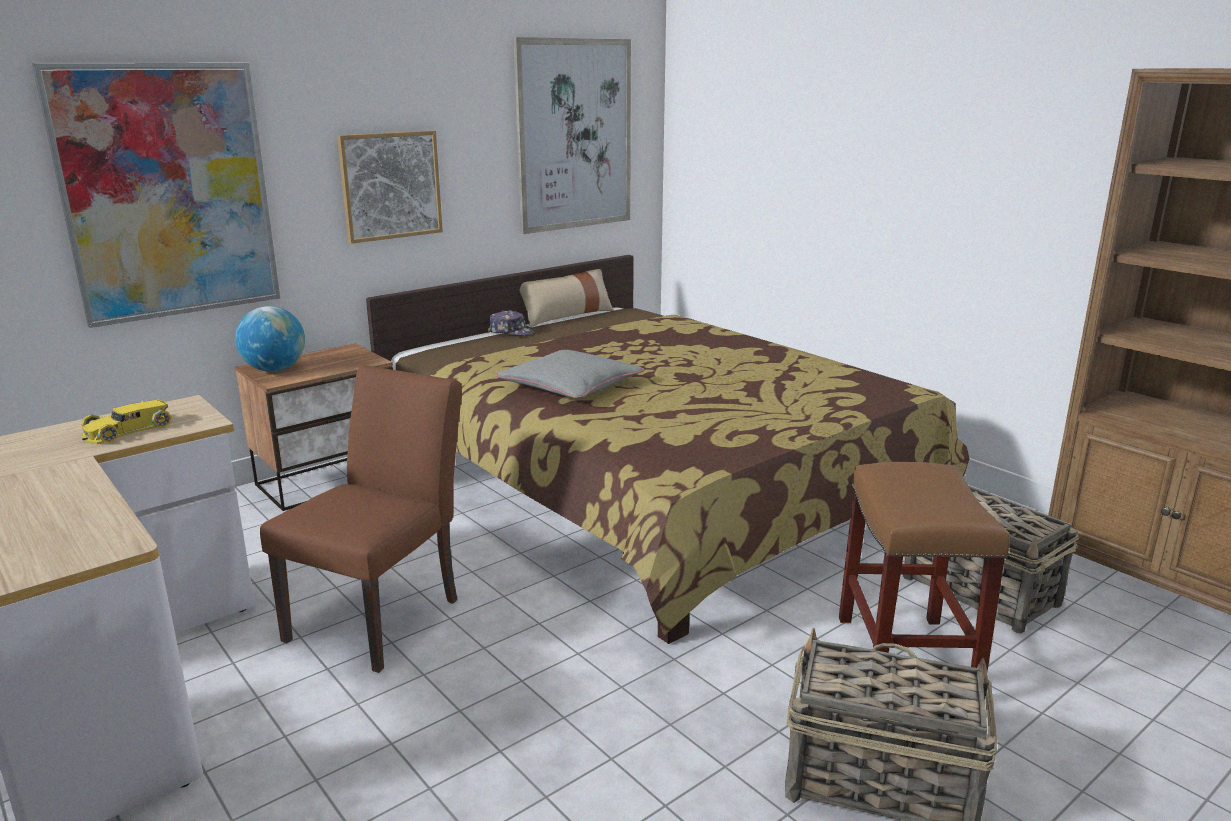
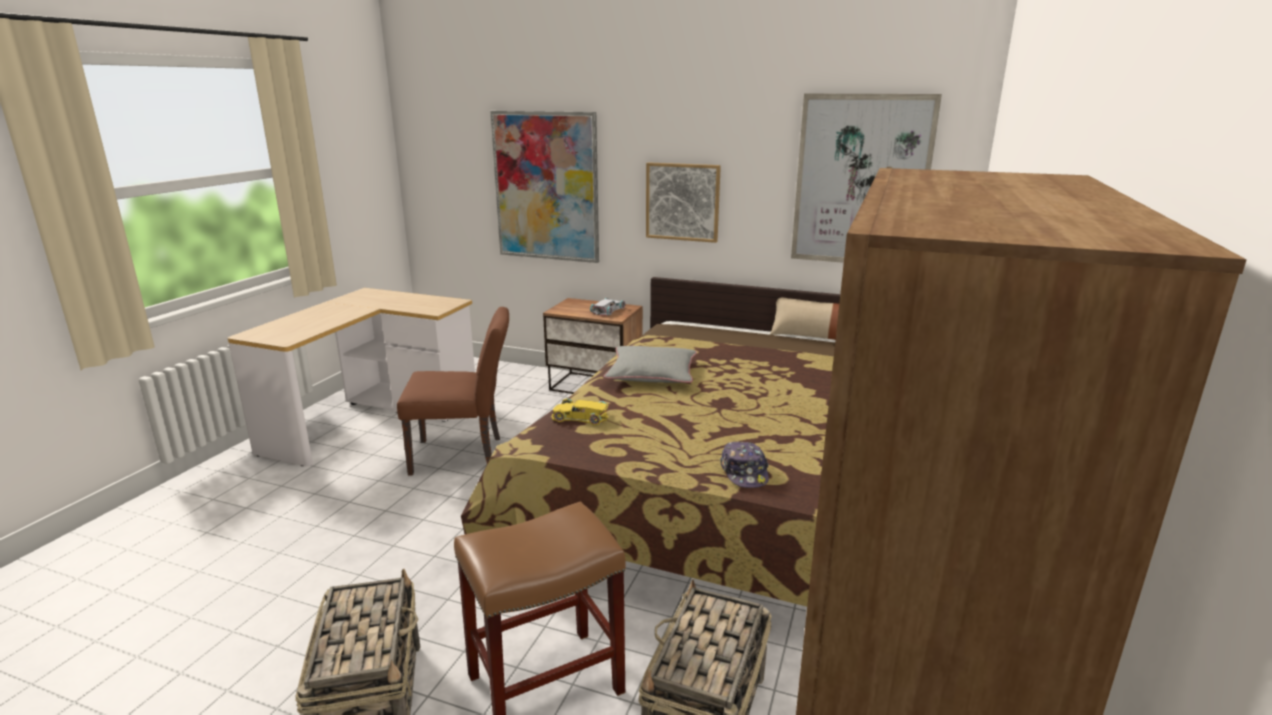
camera: 60 degrees right, 0 degrees up
(126, 429) = (414, 303): yellow toy car -> yellow toy car (580, 416)
(274, 370) = (572, 305): globe -> none
(337, 359) = (608, 310): none -> white toy car
(511, 332) = (745, 332): cap -> cap (744, 473)

